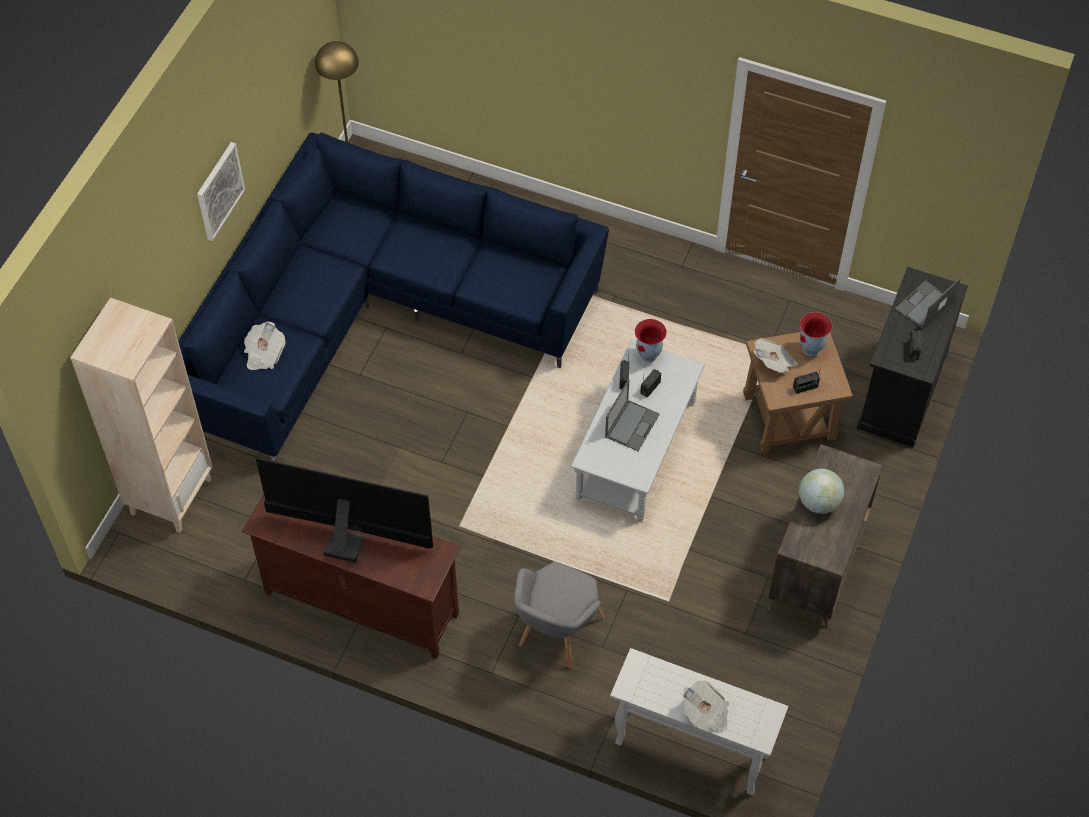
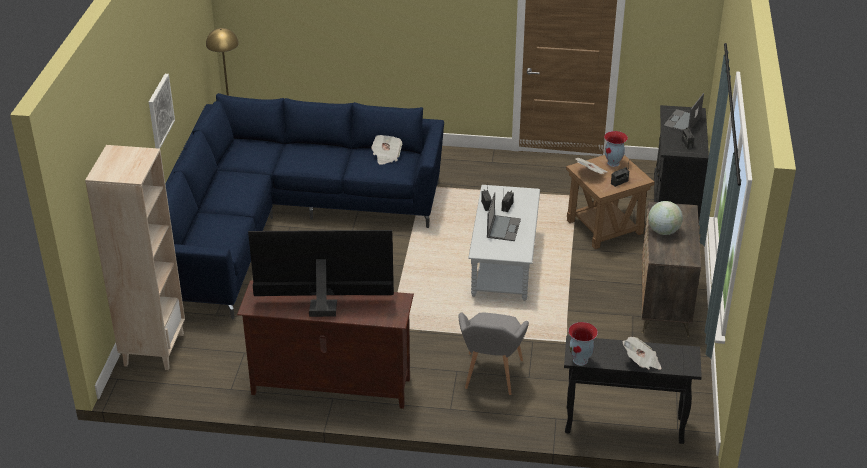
camera: 15 degrees left, 20 degrees down
(264, 354) = (211, 230): newspaper -> newspaper (386, 156)
(649, 356) = (498, 190): vase -> vase (581, 360)
(689, 749) = (623, 425): white console table -> black console table

